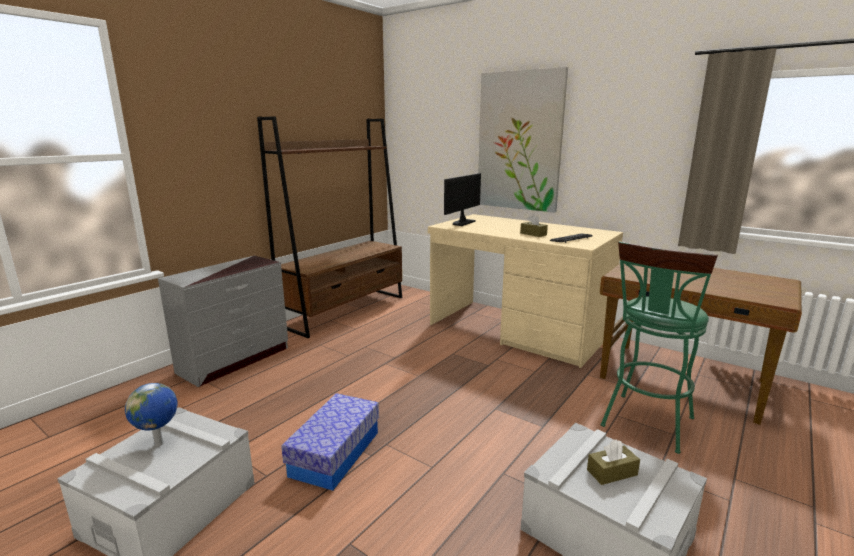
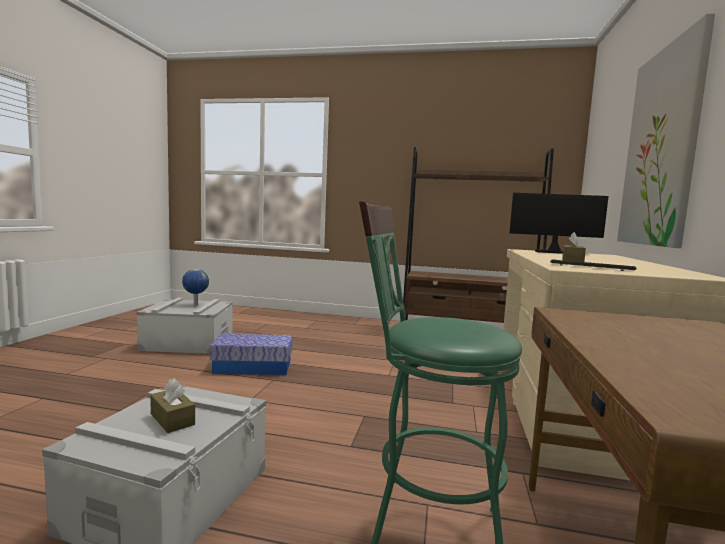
camera: 65 degrees right, 10 degrees down
(235, 360) = (344, 323): grey dresser -> none

